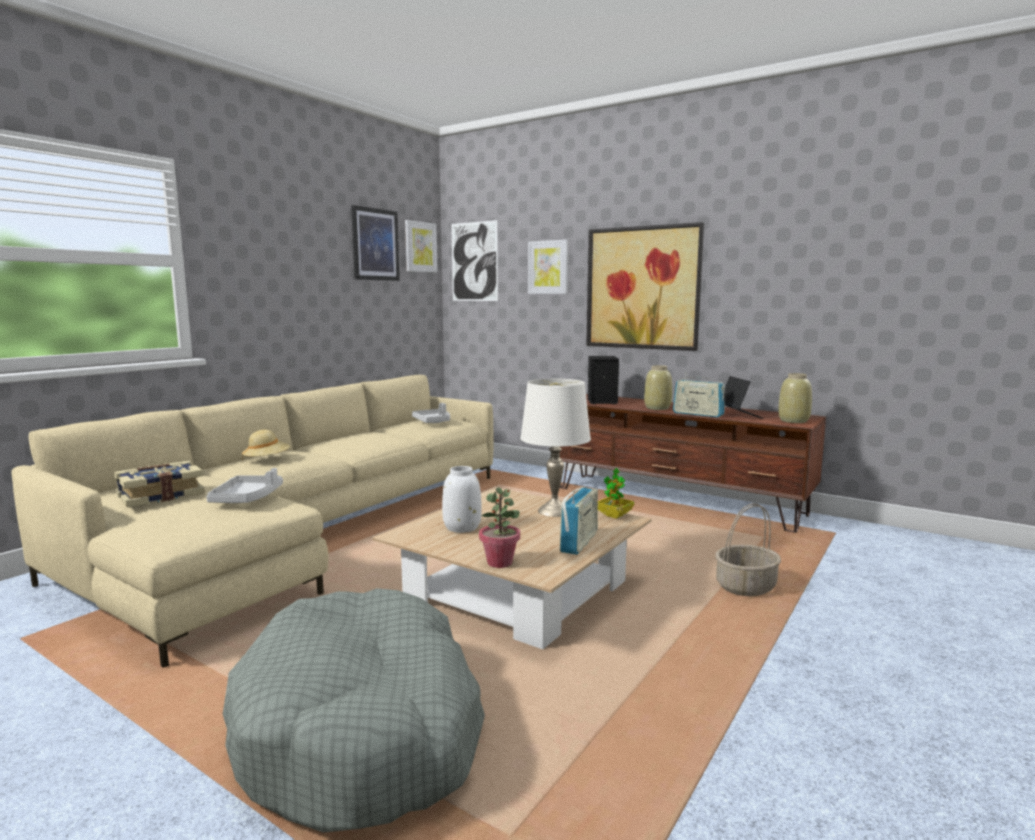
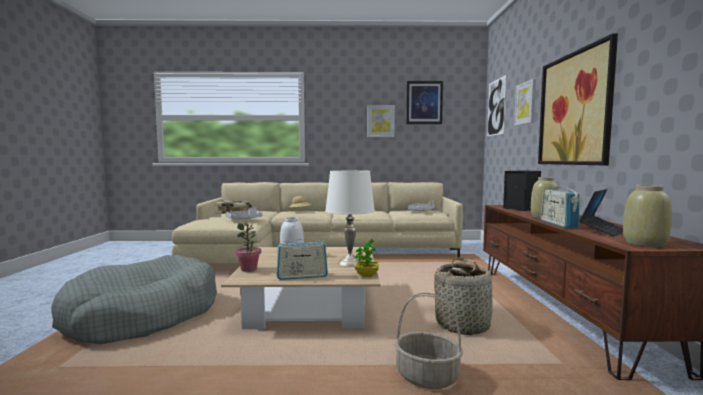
camera: 55 degrees right, 5 degrees down
(420, 247) = (464, 101): picture -> picture (380, 121)
(663, 540) = (463, 324): none -> basket

